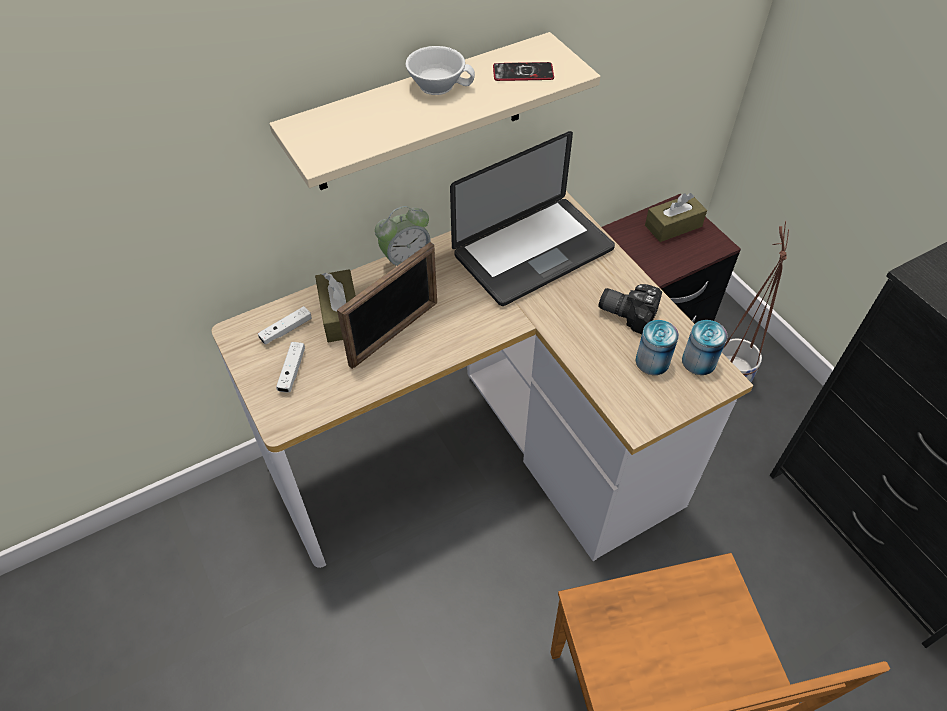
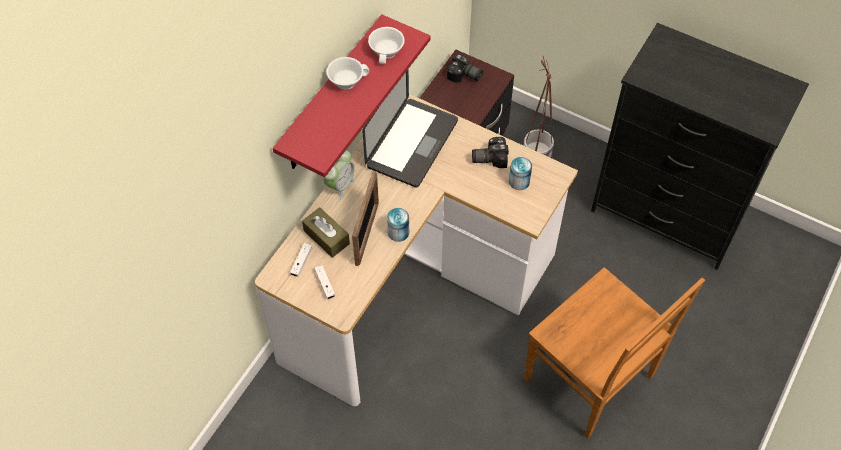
camera: 30 degrees left, 5 degrees up
(420, 114) = (331, 97): beige shelf -> red shelf
(523, 73) = (387, 52): phone -> white cup
(673, 226) = (464, 76): brown tissue box -> camera
(698, 361) = (543, 169): can -> can (398, 232)

